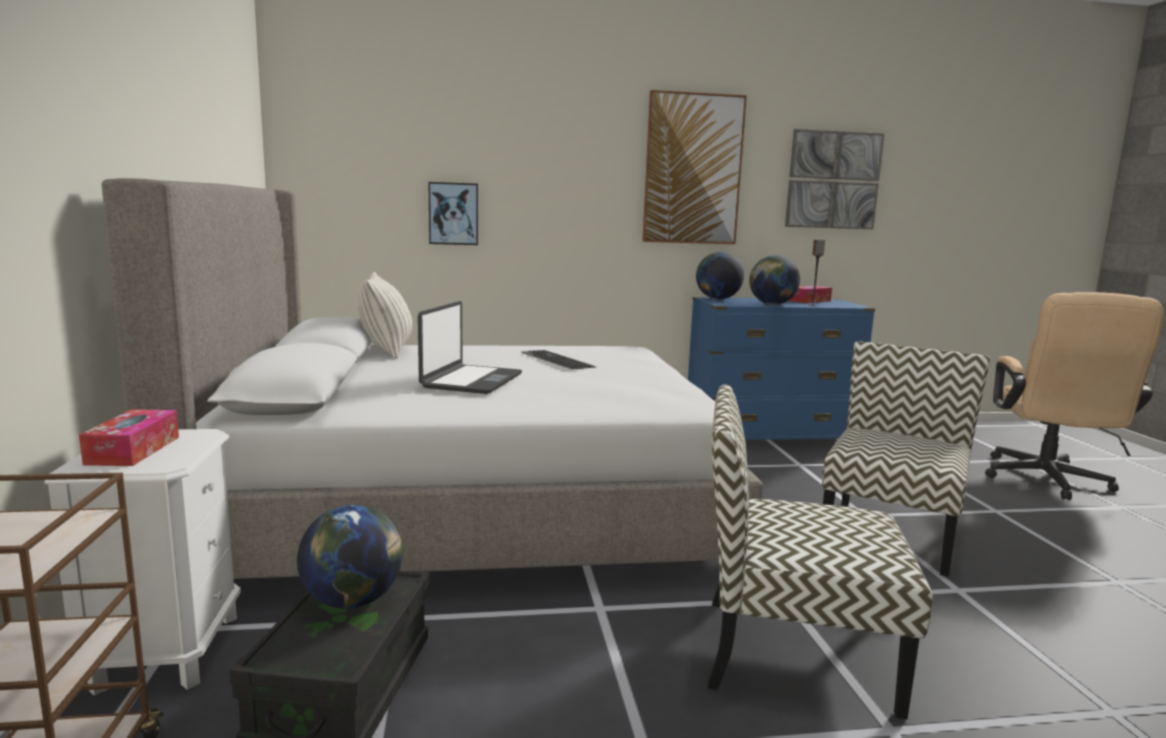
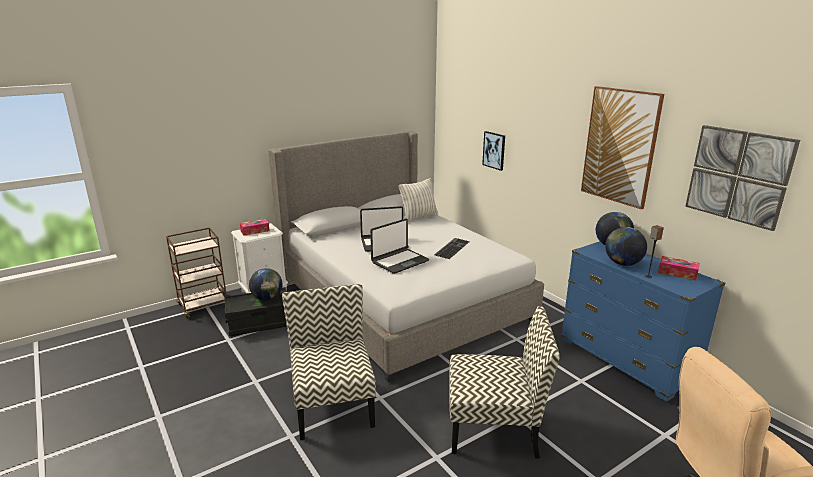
camera: 65 degrees right, 10 degrees up
(575, 383) = (399, 261): none -> laptop

